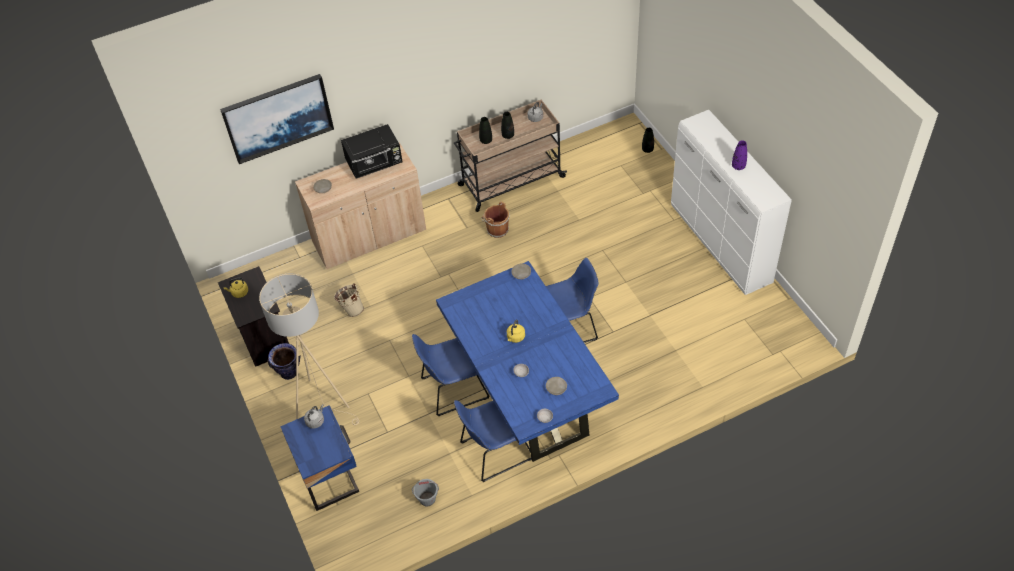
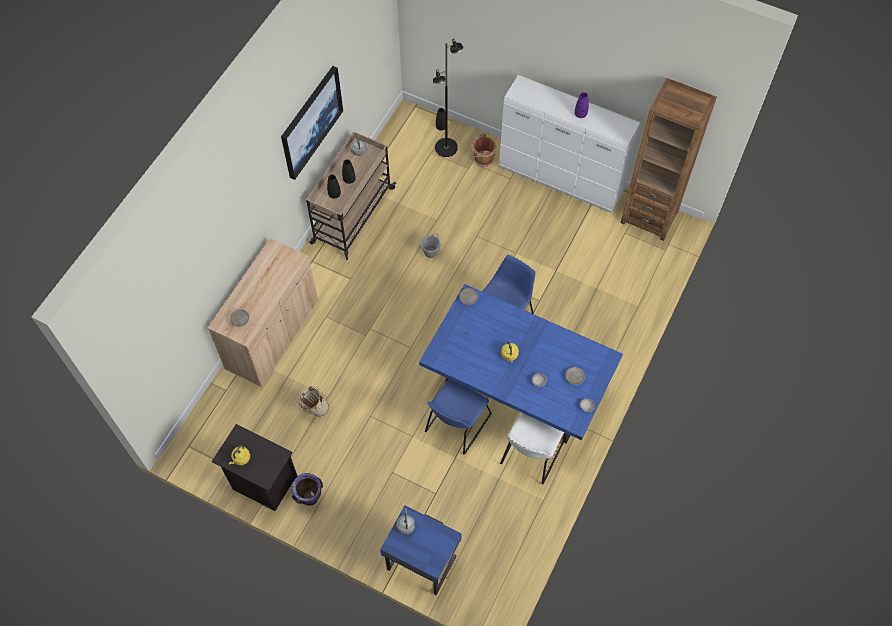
camera: 40 degrees left, 10 degrees up
(278, 117) = (186, 281): picture -> picture (310, 122)
(323, 403) = (362, 504): beige floor lamp -> none
(375, 164) = (267, 270): black microwave -> none
(427, 499) = (513, 525): grey bucket -> grey bucket (430, 252)
(493, 451) = (531, 455): blue chair -> white chair
(496, 229) = (377, 266): brown bucket -> brown bucket (482, 159)
(637, 168) = (446, 148): none -> black floor lamp
(781, 318) = (649, 217): none -> brown bookcase

